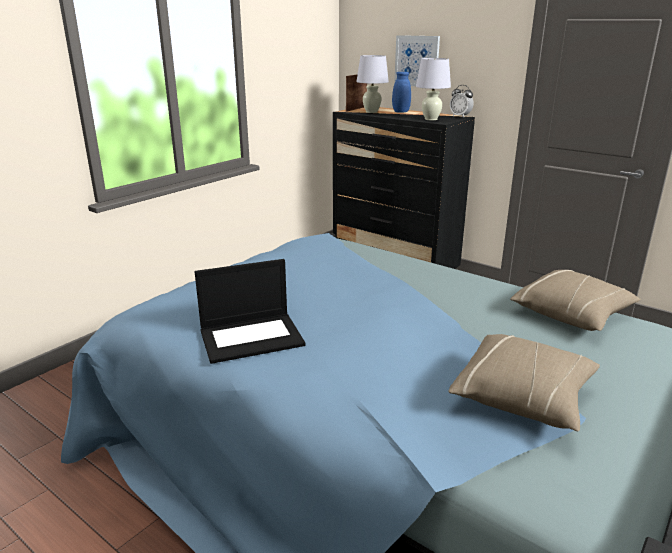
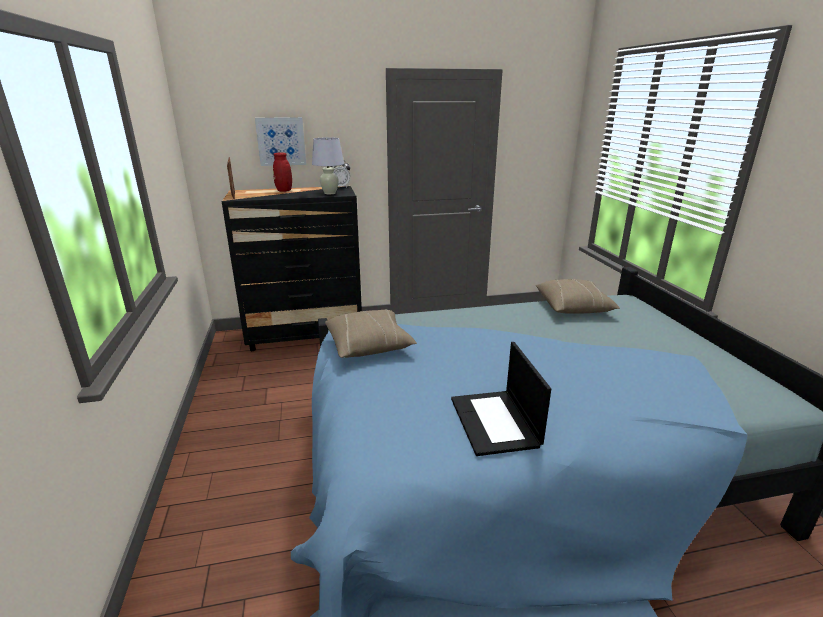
camera: 50 degrees left, 0 degrees up
(252, 337) = (495, 422): laptop -> laptop turned 150 degrees clockwise
(371, 112) = (259, 195): white table lamp -> none
(400, 112) = (284, 191): blue vase -> red vase
(523, 396) = (664, 361): beige pillow -> beige pillow (369, 345)

